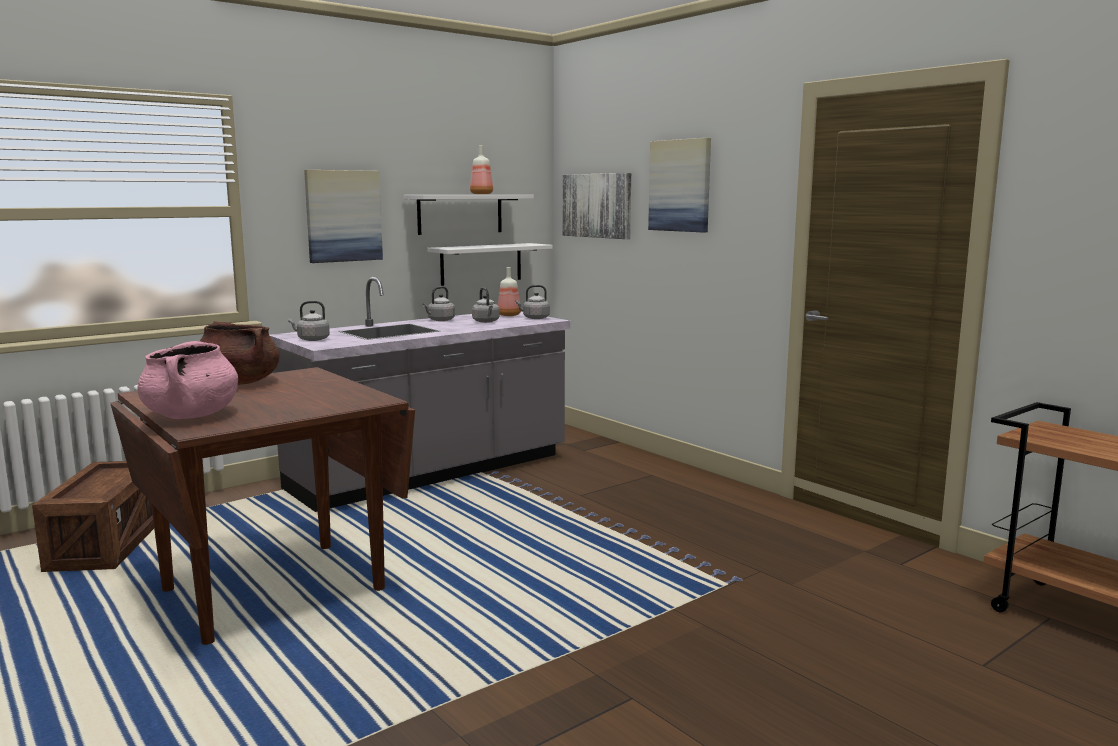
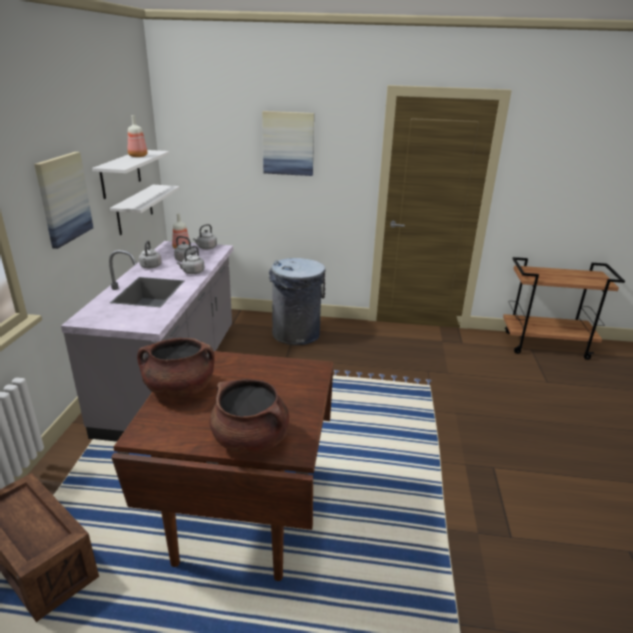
camera: 45 degrees left, 15 degrees up
(192, 415) = (251, 440): pink cooking pot -> brown cooking pot
(311, 339) = (119, 320): grey kettle -> grey kettle (192, 272)
(597, 205) = (208, 153): picture -> none
(641, 479) = (296, 334): none -> grey trash can

